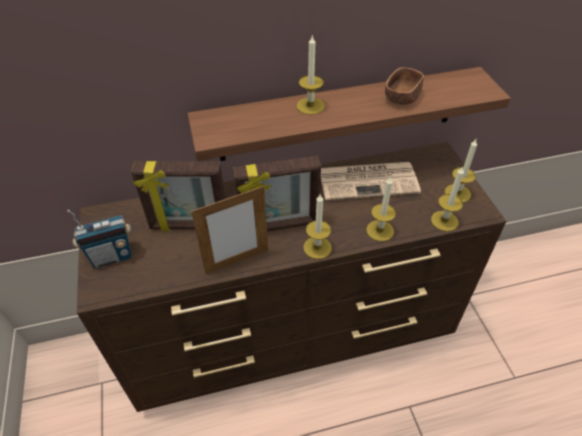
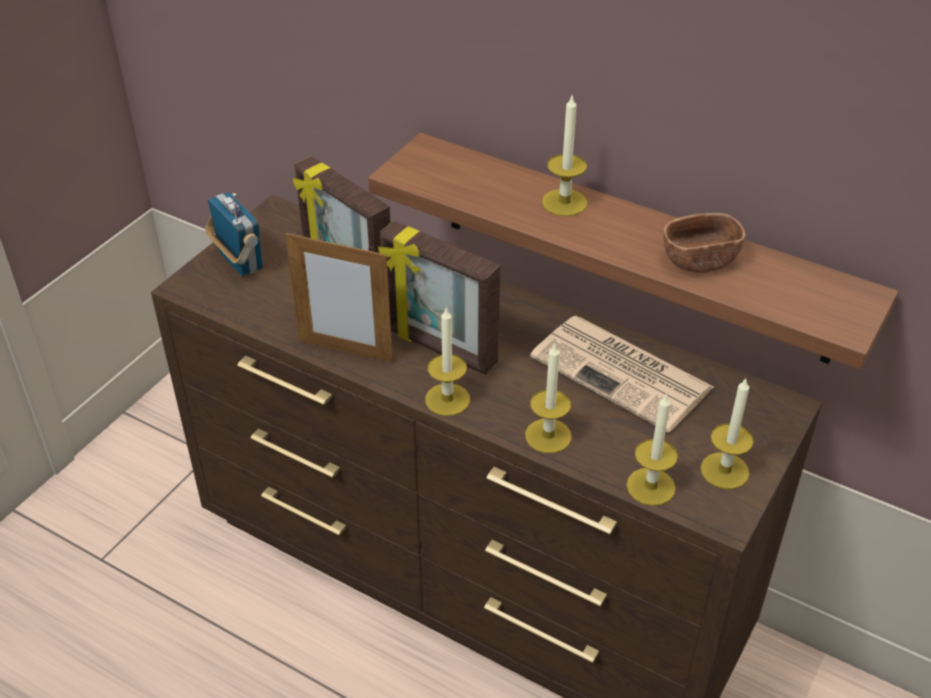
camera: 45 degrees right, 5 degrees down
(112, 257) = (239, 262): radio -> radio turned 150 degrees counterclockwise

